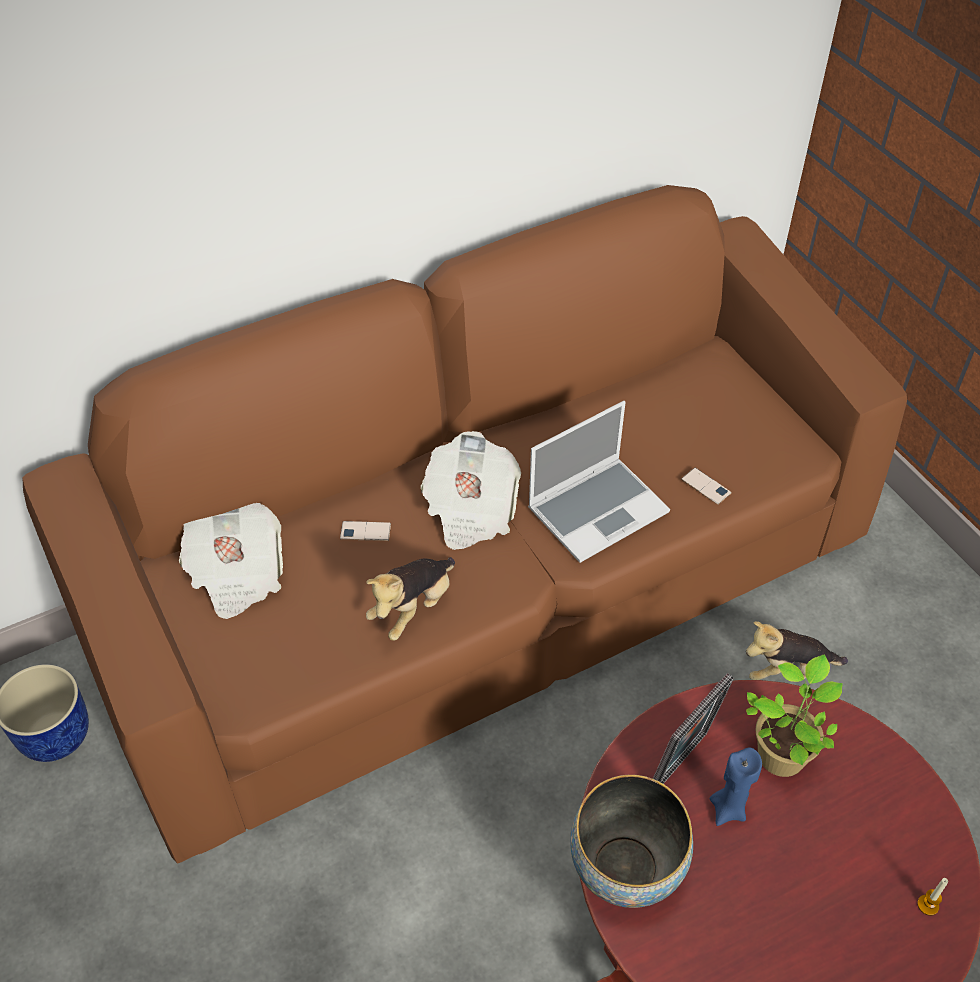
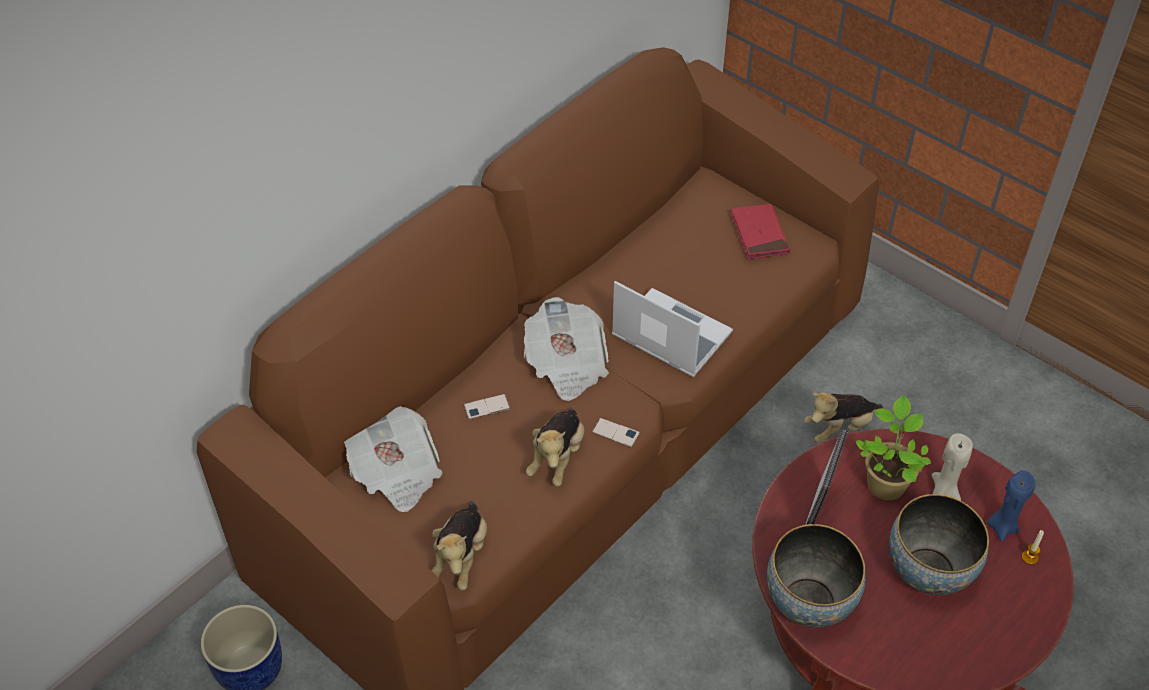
camera: 20 degrees left, 0 degrees up
(258, 686) = (461, 557): none -> plush toy
(598, 509) = (669, 335): laptop -> laptop turned 90 degrees counterclockwise
(706, 486) = (745, 293): phone -> phone (615, 433)
(728, 808) = (864, 535): blue candle -> blue candle (1002, 527)
(751, 425) = (759, 234): none -> red book
(788, 880) = (928, 572): none -> bowl
(850, 785) = (943, 491): none -> beige candle

